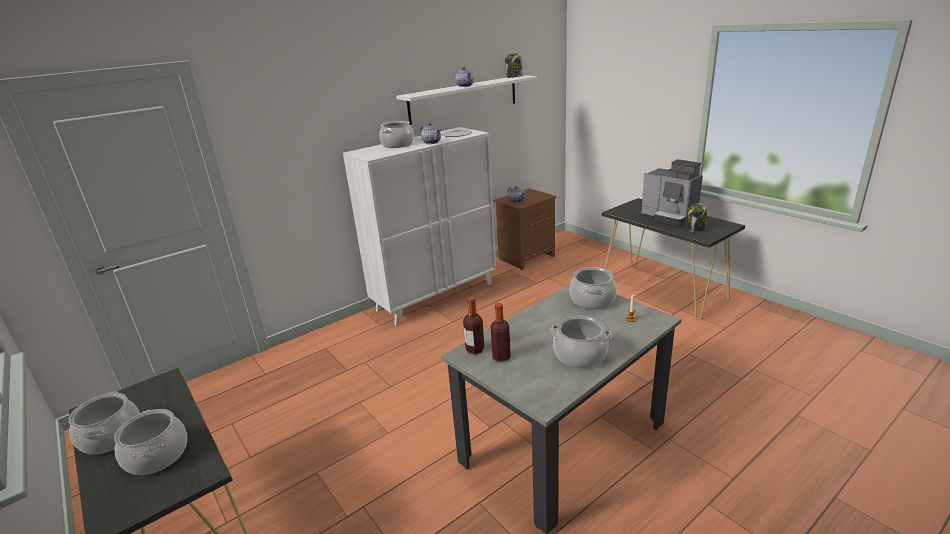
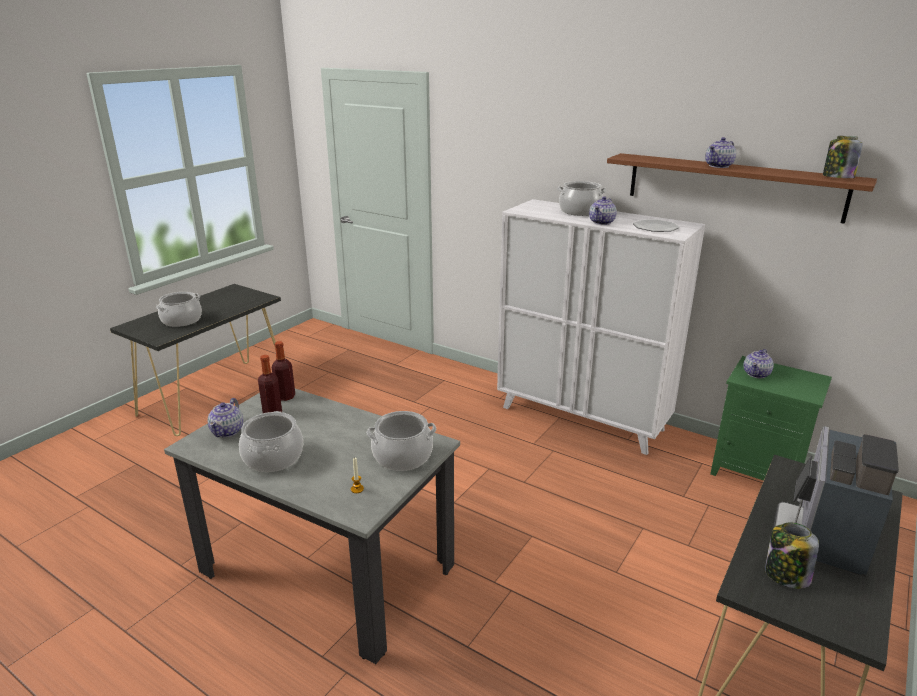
camera: 70 degrees right, 0 degrees up
(111, 436) = (203, 303): cooking pot -> none
(464, 99) = (733, 186): white shelf -> brown shelf
(526, 257) = (759, 472): brown nightstand -> green nightstand
(526, 381) = (228, 431): none -> teapot

